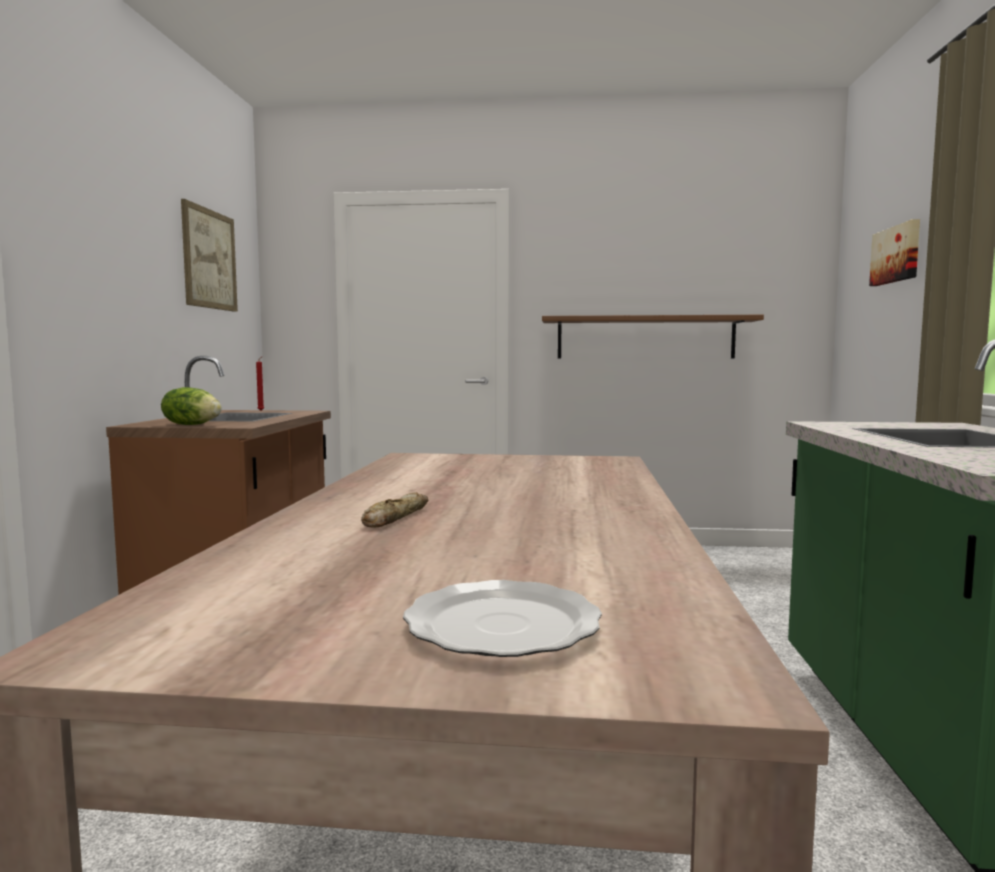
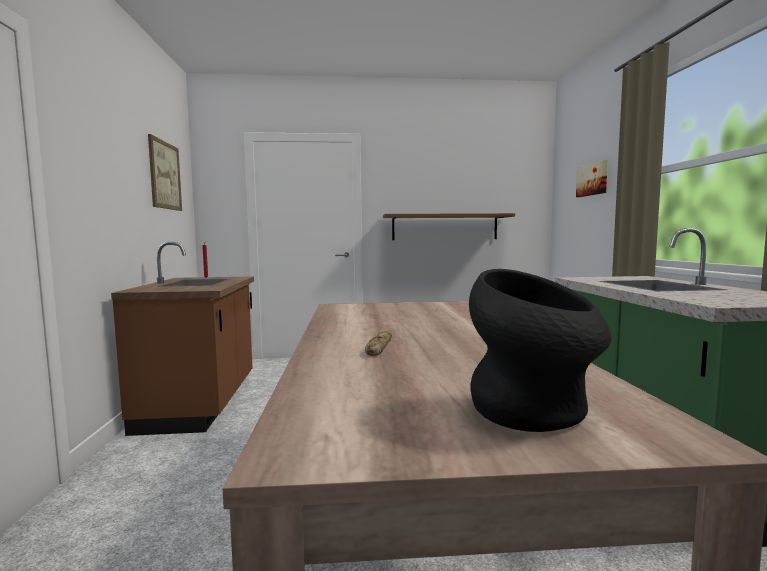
camera: 10 degrees left, 0 degrees up
(192, 425) = (173, 289): lettuce -> none
(505, 625) = (534, 414): plate -> black vase

